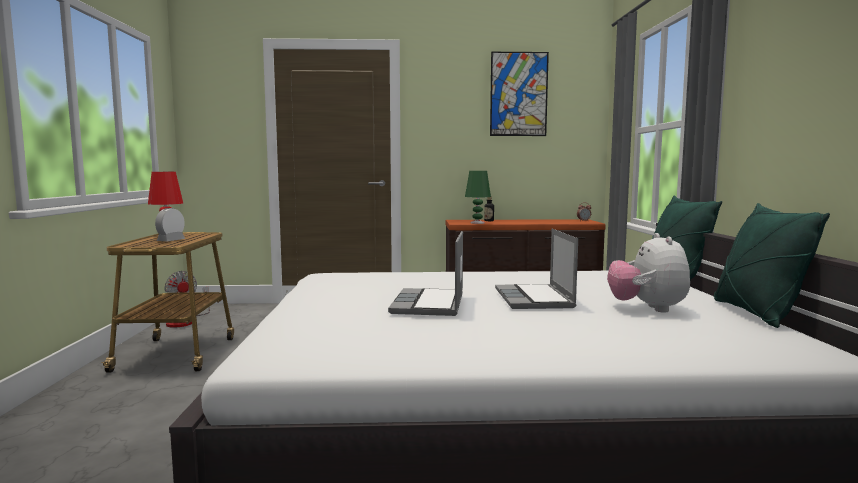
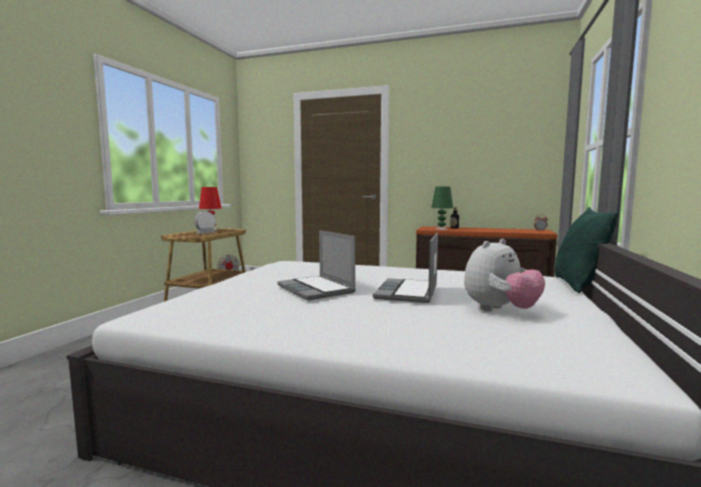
camera: 20 degrees right, 0 degrees up
(430, 304) = (317, 289): laptop -> laptop turned 60 degrees counterclockwise
(518, 94) = (486, 122): picture -> none
(647, 308) = (500, 310): plush toy -> plush toy turned 150 degrees counterclockwise
(756, 313) = (613, 327): green pillow -> none

